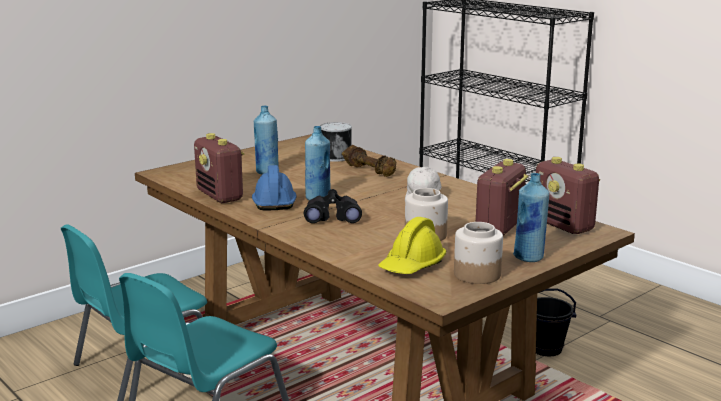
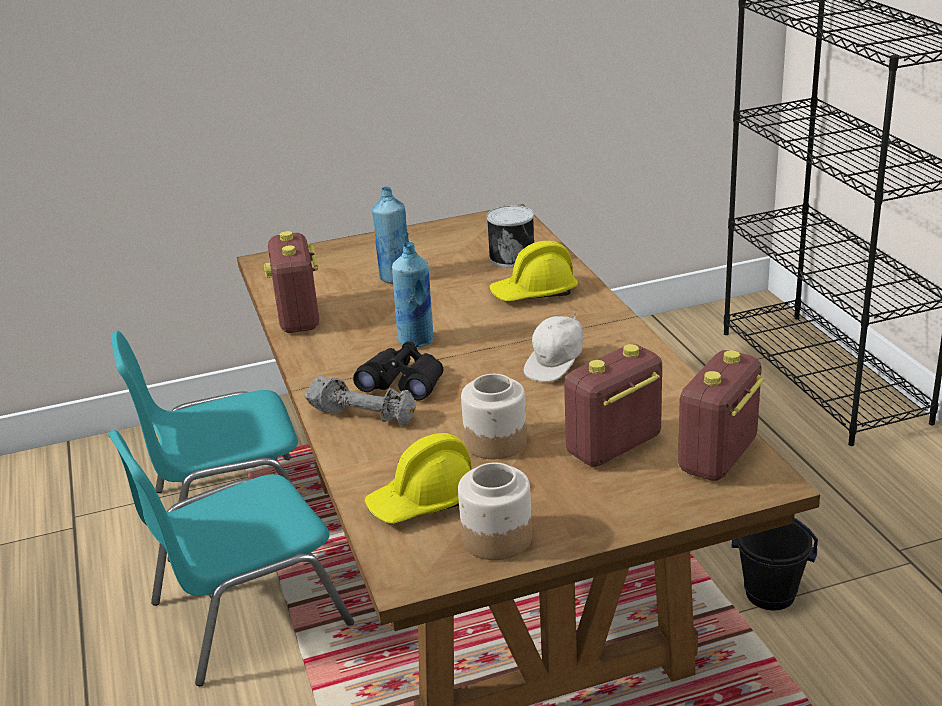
camera: 25 degrees right, 10 degrees up
(274, 202) = (354, 339): blue hard hat -> none
(324, 234) = (364, 415): none -> grey dumbbell
(370, 171) = (534, 293): brown dumbbell -> yellow hard hat
(529, 257) = (602, 518): blue bottle -> none
(563, 225) = (718, 457): radio -> radio turned 45 degrees clockwise

